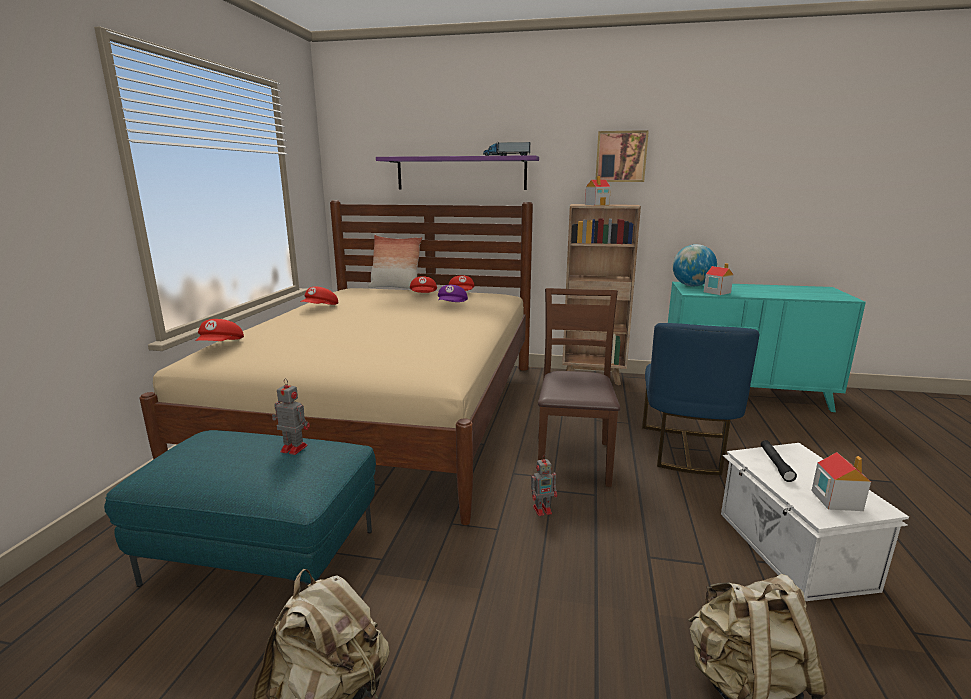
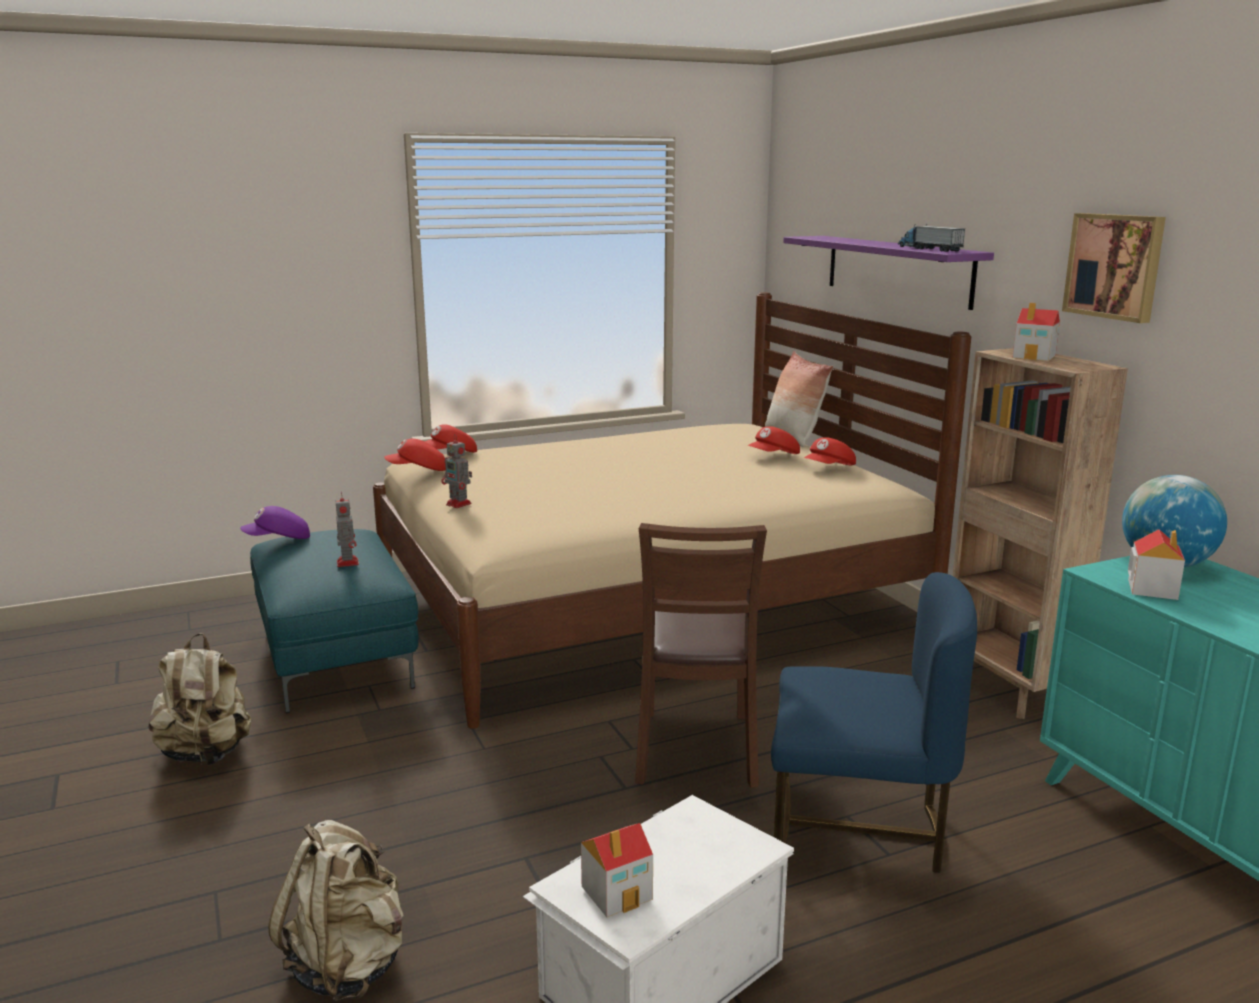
camera: 55 degrees right, 0 degrees up
(320, 308) = (624, 440): red cap -> red cap (418, 471)
(452, 305) = (752, 479): purple cap -> purple cap (278, 540)
(543, 510) = (550, 763): toy robot -> toy robot (459, 504)
(573, 459) = (695, 749): brown chair -> brown chair turned 120 degrees clockwise
(685, 450) = (856, 831): blue chair -> blue chair turned 150 degrees counterclockwise
(775, 464) = (684, 835): black flashlight -> none

